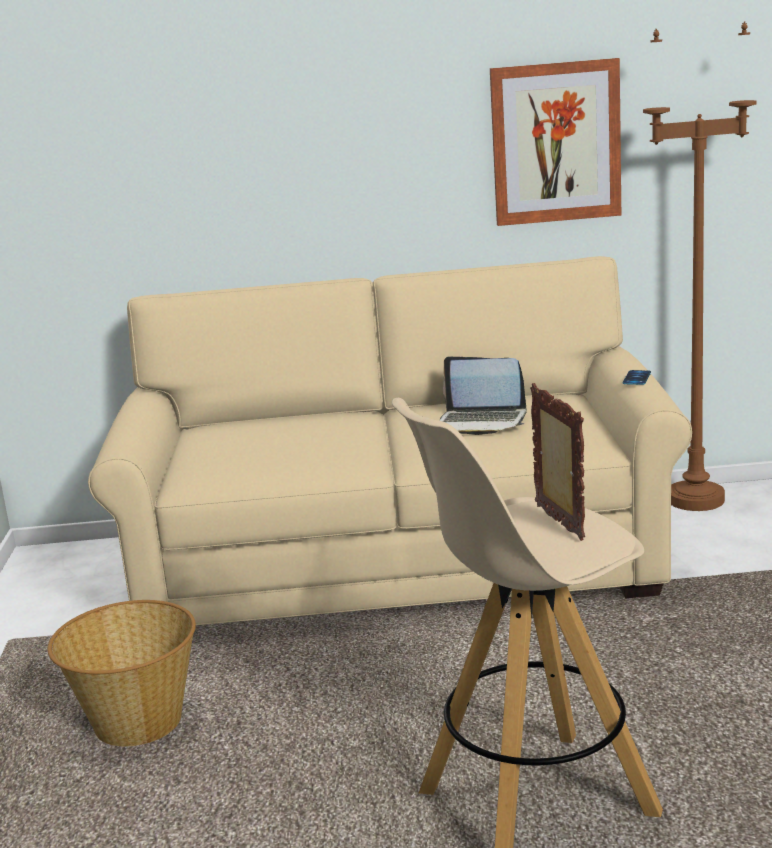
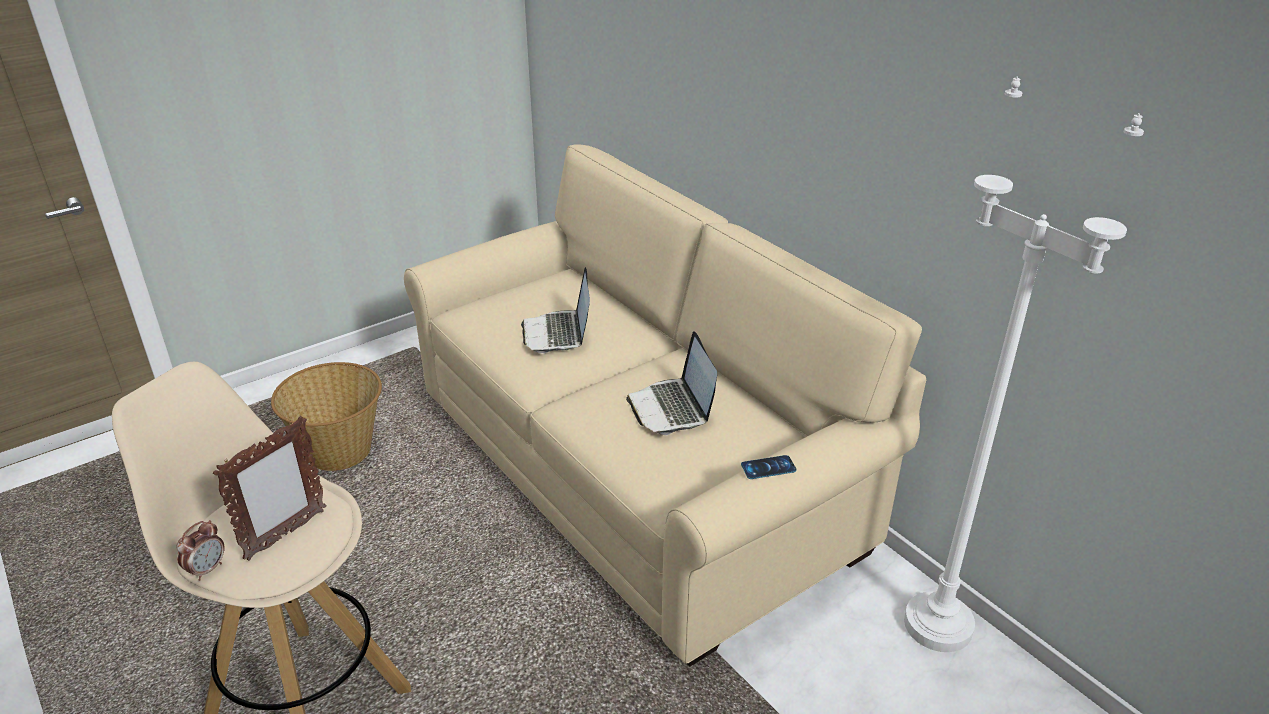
camera: 55 degrees right, 15 degrees up
(303, 443) = (558, 333): none -> laptop
(555, 142) = (919, 165): picture -> none
(575, 561) = (207, 569): none -> alarm clock
(696, 499) = (938, 625): brown floor lamp -> white floor lamp

